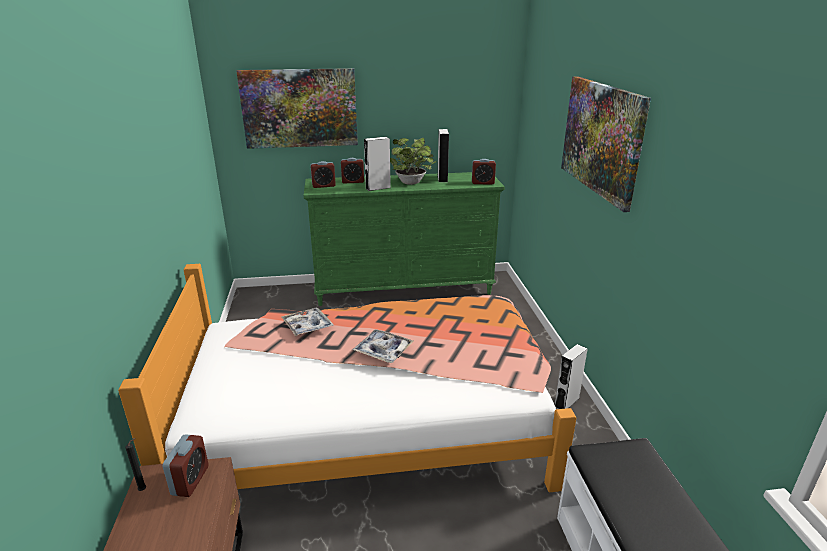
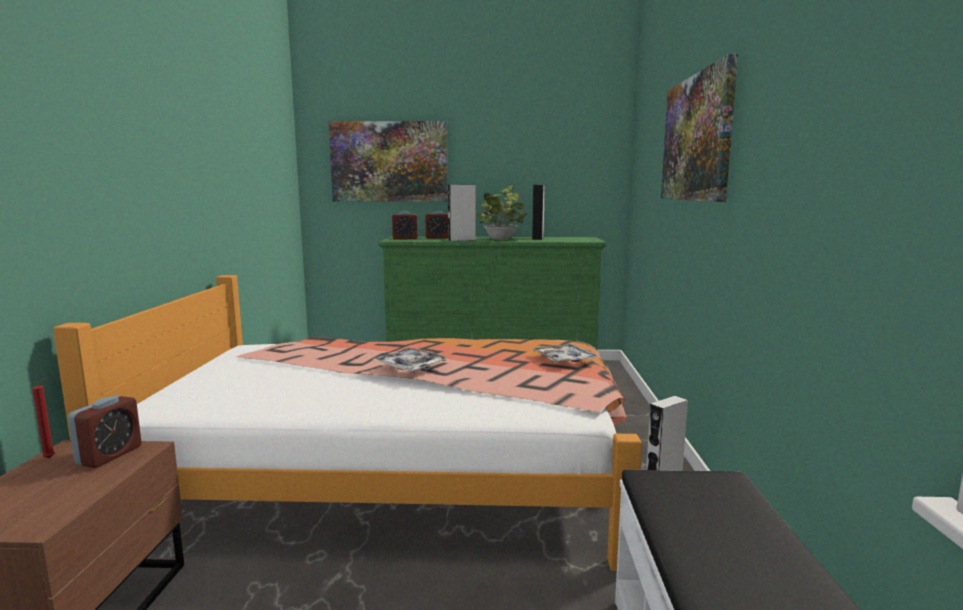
camera: 10 degrees right, 15 degrees down
(144, 489) = (51, 458): black candle -> red candle
(307, 326) = (338, 348): tray -> tray (564, 360)
(482, 183) = (582, 240): alarm clock -> none

